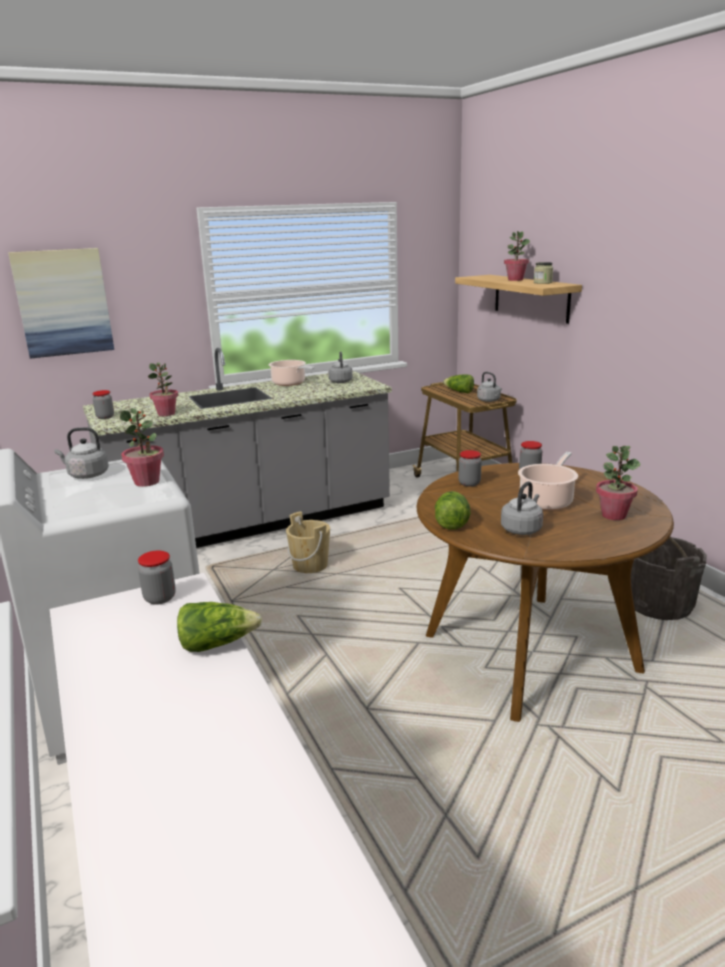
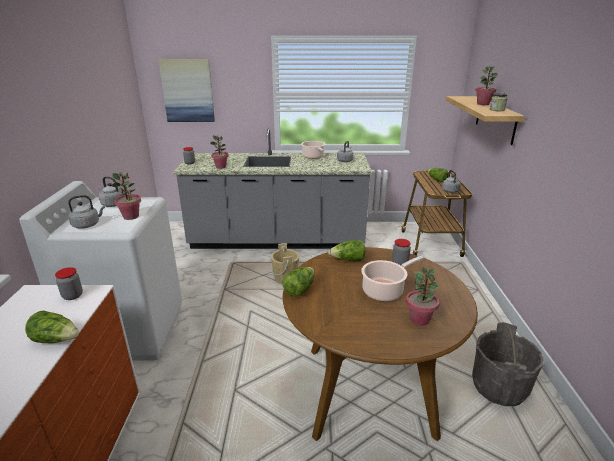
camera: 25 degrees right, 5 degrees up
(469, 483) = (348, 260): jar -> lettuce
(522, 529) = (338, 310): grey kettle -> grey kettle (87, 225)

